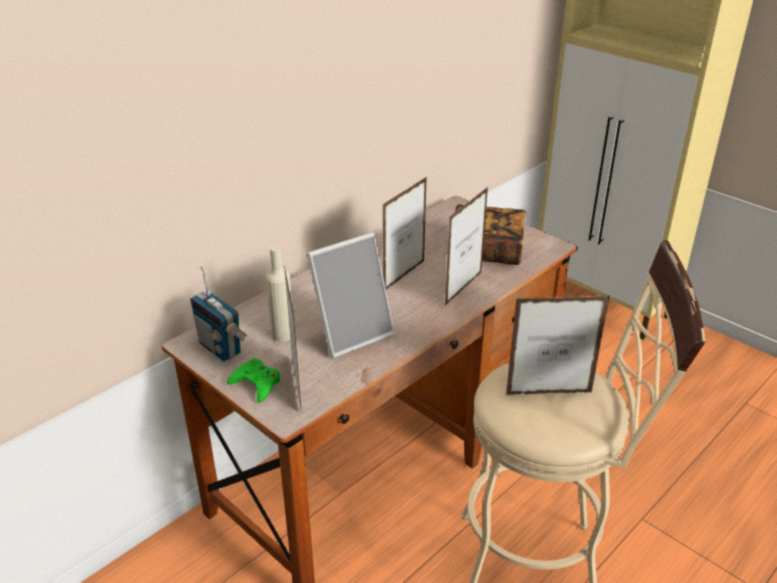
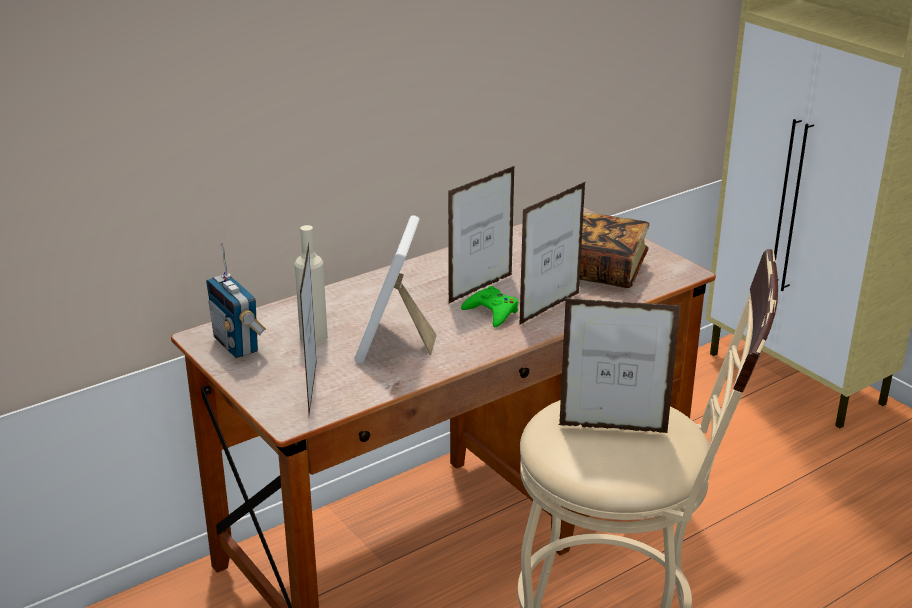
camera: 10 degrees right, 5 degrees down
(256, 384) = (266, 384): green game controller -> green game controller (492, 312)
(351, 333) = (395, 343): picture frame -> picture frame turned 120 degrees clockwise

